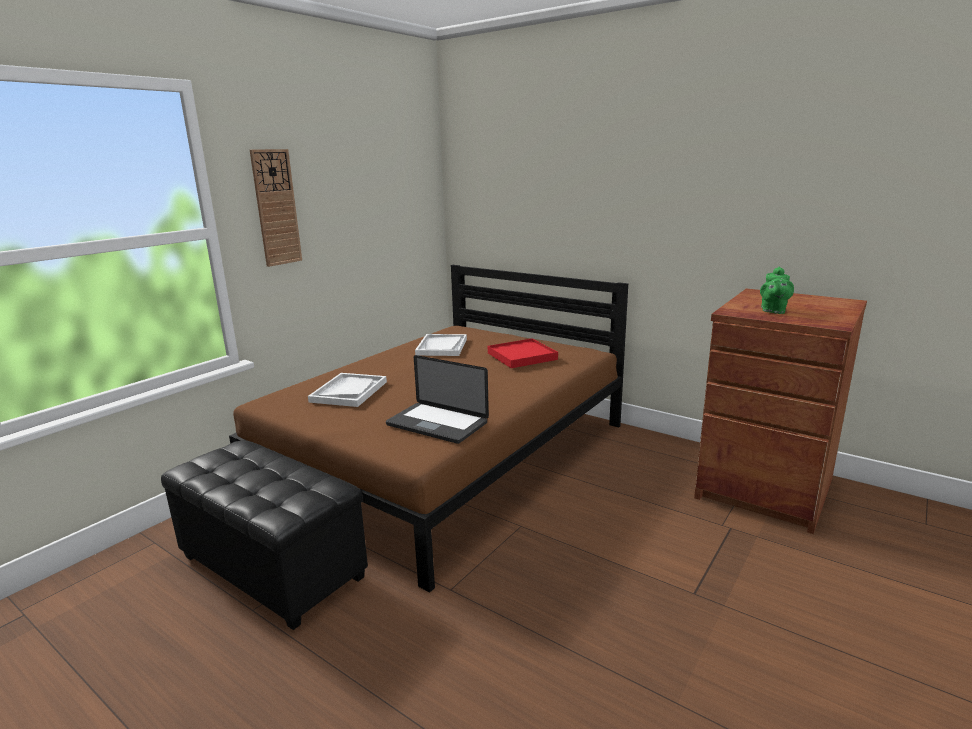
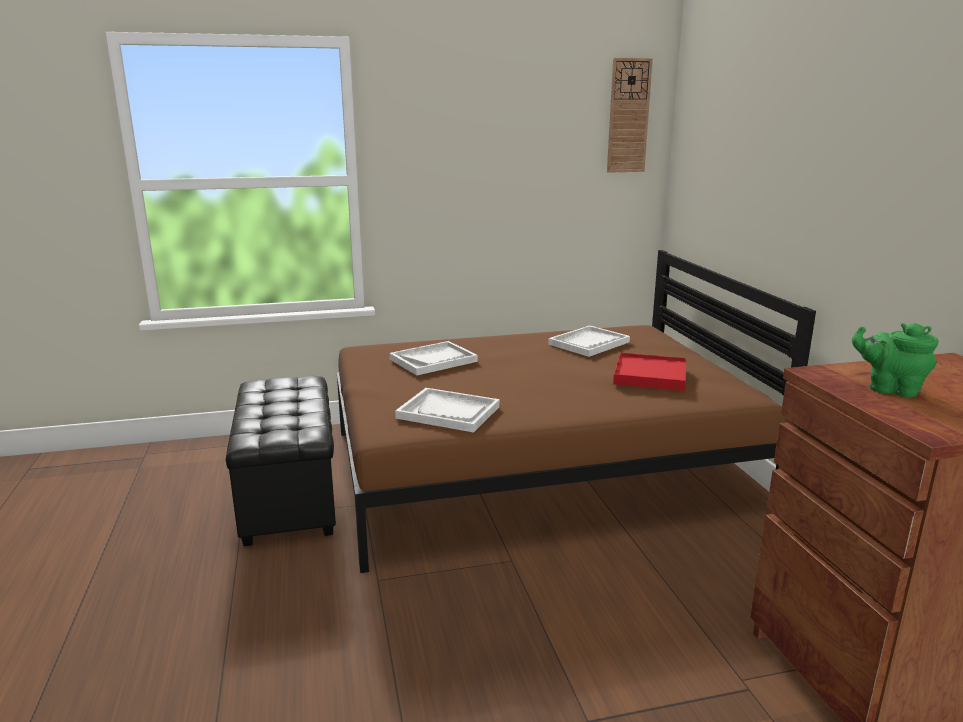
camera: 40 degrees right, 0 degrees up
(276, 208) = (426, 162): wall clock -> wall clock (628, 116)
(437, 424) = (448, 412): laptop -> white tray
(773, 311) = (890, 389): green teapot -> green teapot turned 60 degrees clockwise

